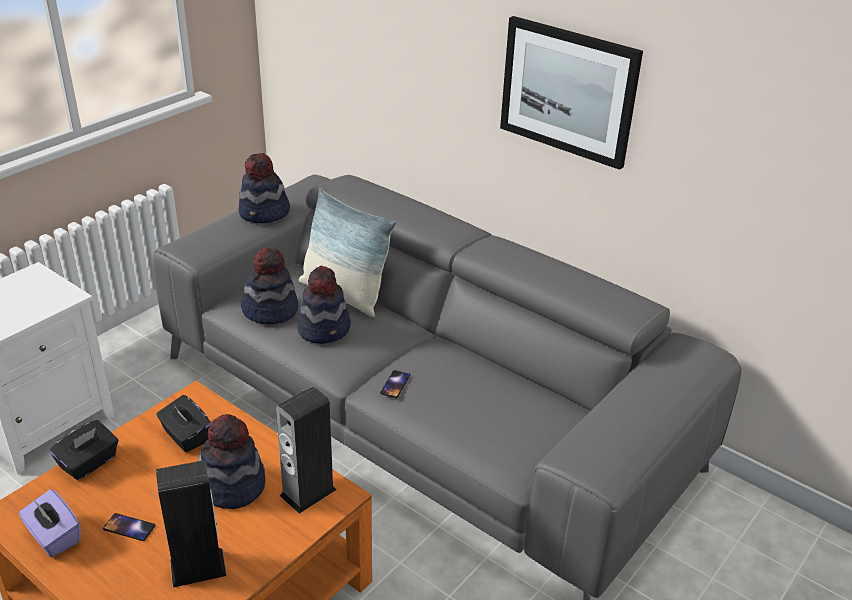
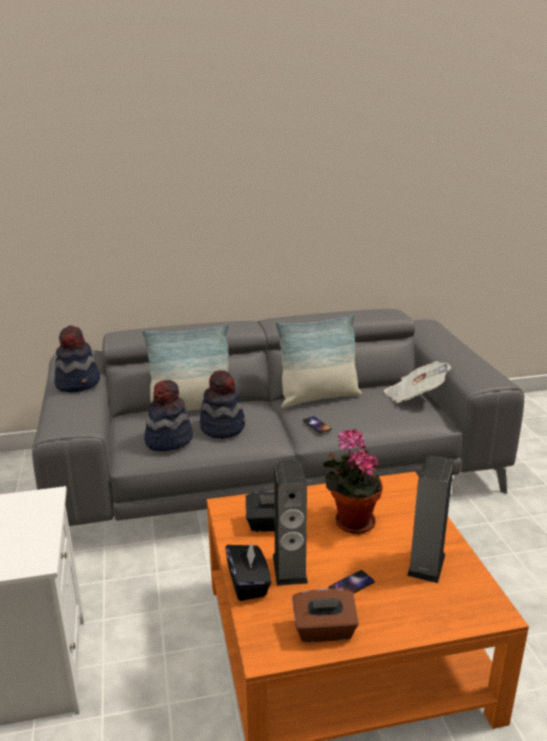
camera: 50 degrees left, 10 degrees down
(54, 537) = (324, 631): purple tissue box -> brown tissue box
(232, 485) = (351, 521): hat -> potted plant
(308, 492) = (390, 493): speaker -> speaker (289, 568)
(460, 359) = (318, 397): none -> pillow
(546, 428) = (414, 396): none -> newspaper
(568, 91) = (292, 193): picture -> none

